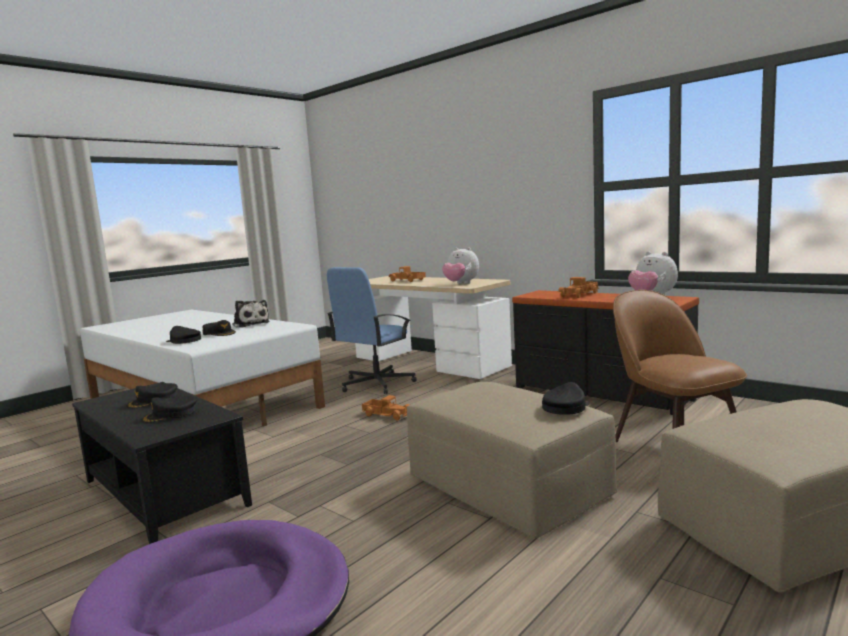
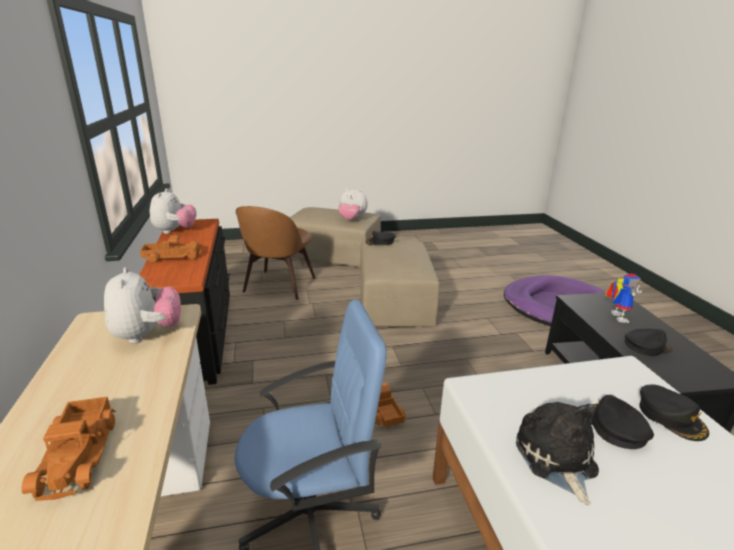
camera: 145 degrees left, 15 degrees up
(170, 415) = (615, 316): black cap -> toy robot
(731, 427) = (352, 219): none -> plush toy

